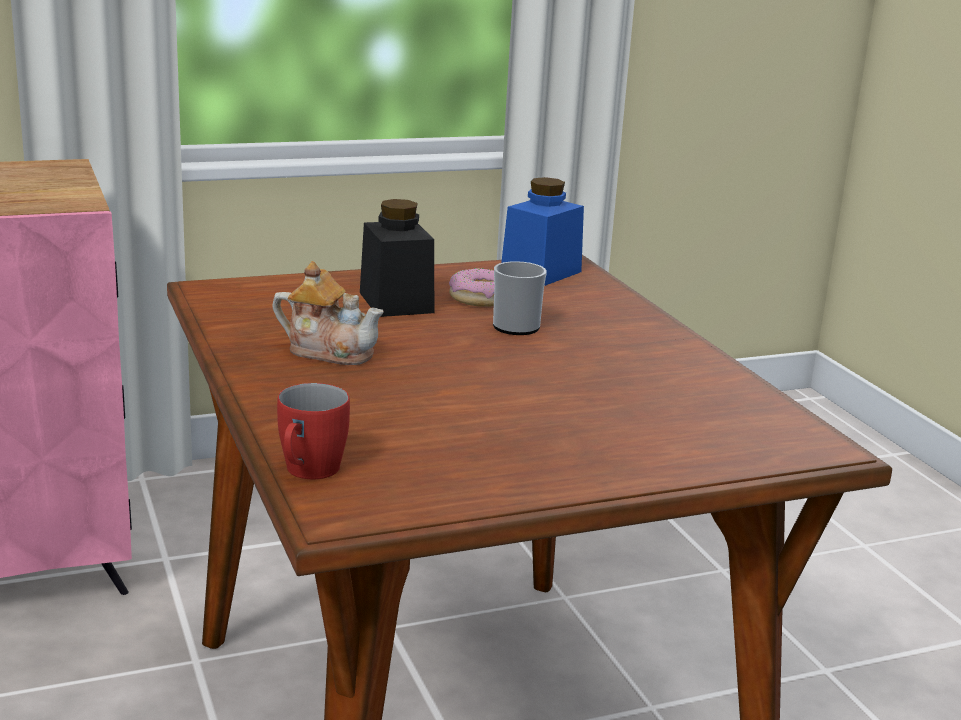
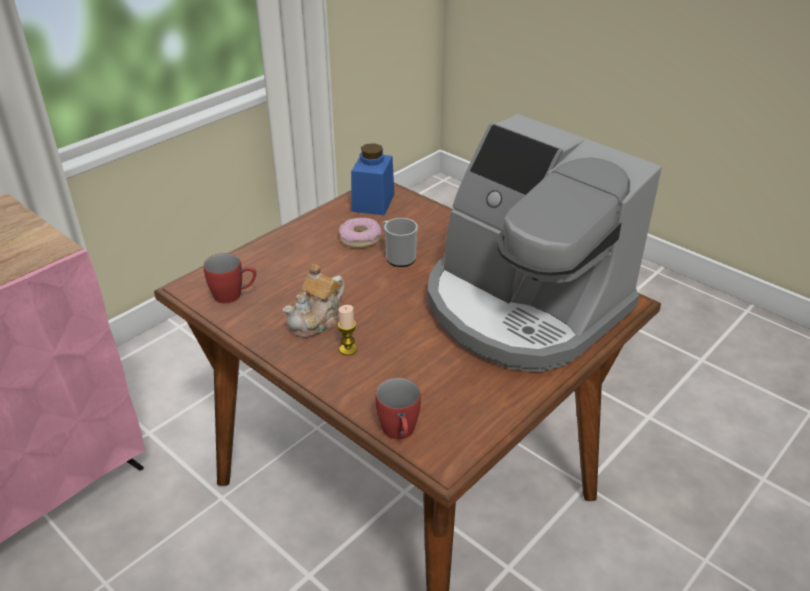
camera: 25 degrees left, 15 degrees up
(254, 306) = (234, 295): none -> red mug
(329, 351) = (317, 321): teapot -> teapot turned 135 degrees clockwise
(337, 384) = (348, 349): none -> candle
(396, 302) = (316, 261): black jar -> none
(642, 411) = (522, 308): none -> coffee machine

